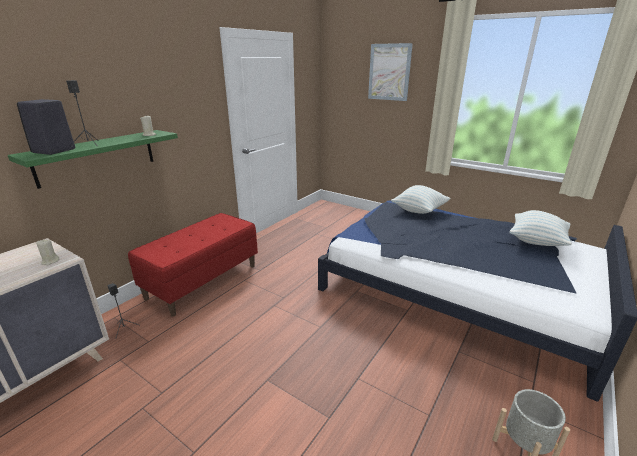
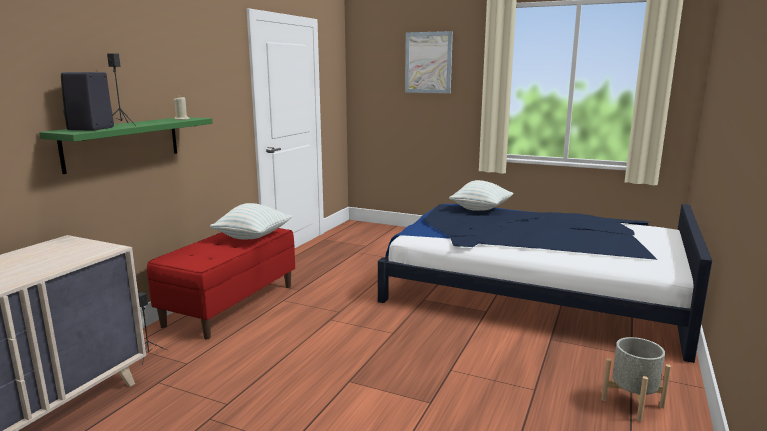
camera: 10 degrees left, 10 degrees down
(50, 261) = (92, 250): beige candle -> none
(536, 241) = (610, 225): pillow -> pillow (253, 237)

